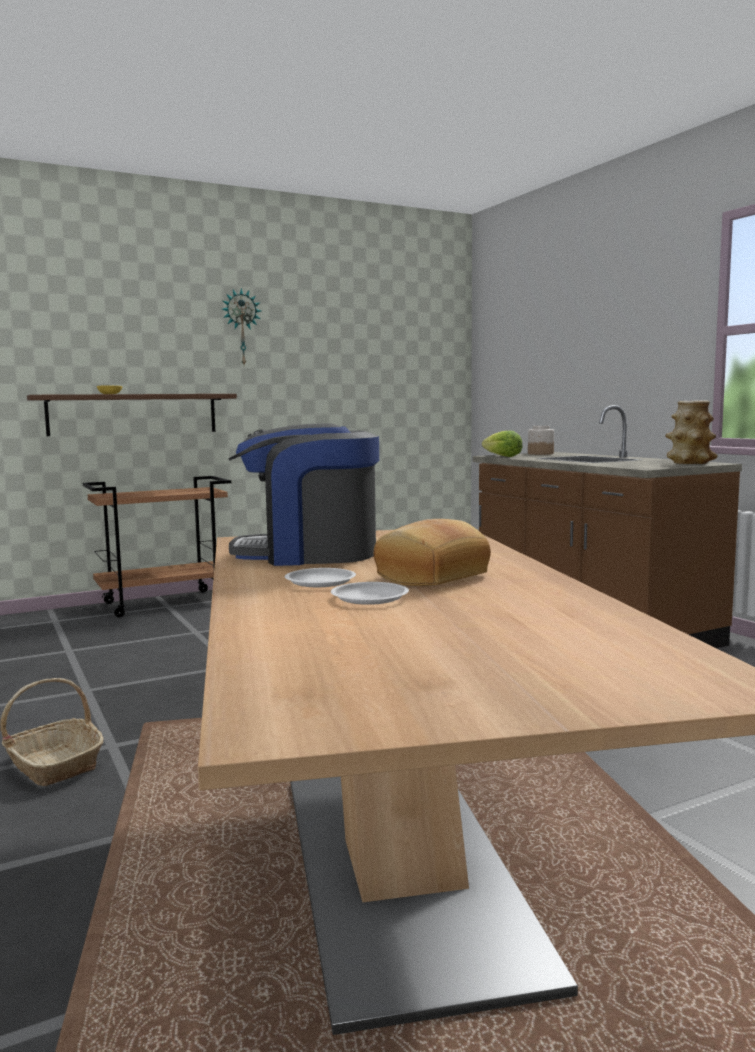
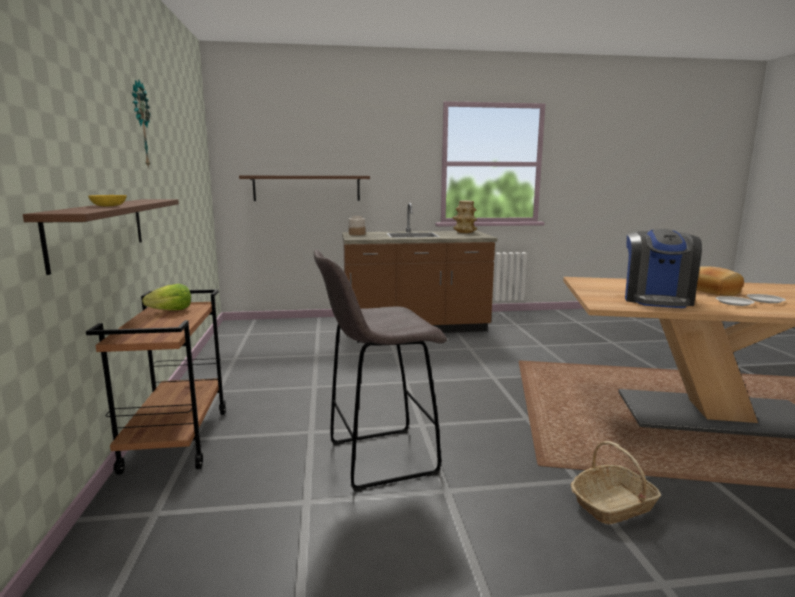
camera: 70 degrees left, 5 degrees up
(146, 660) = (378, 458): none -> grey stool
(503, 456) = (367, 238): lettuce -> lettuce (171, 311)
(546, 387) = (307, 188): none -> brown shelf

